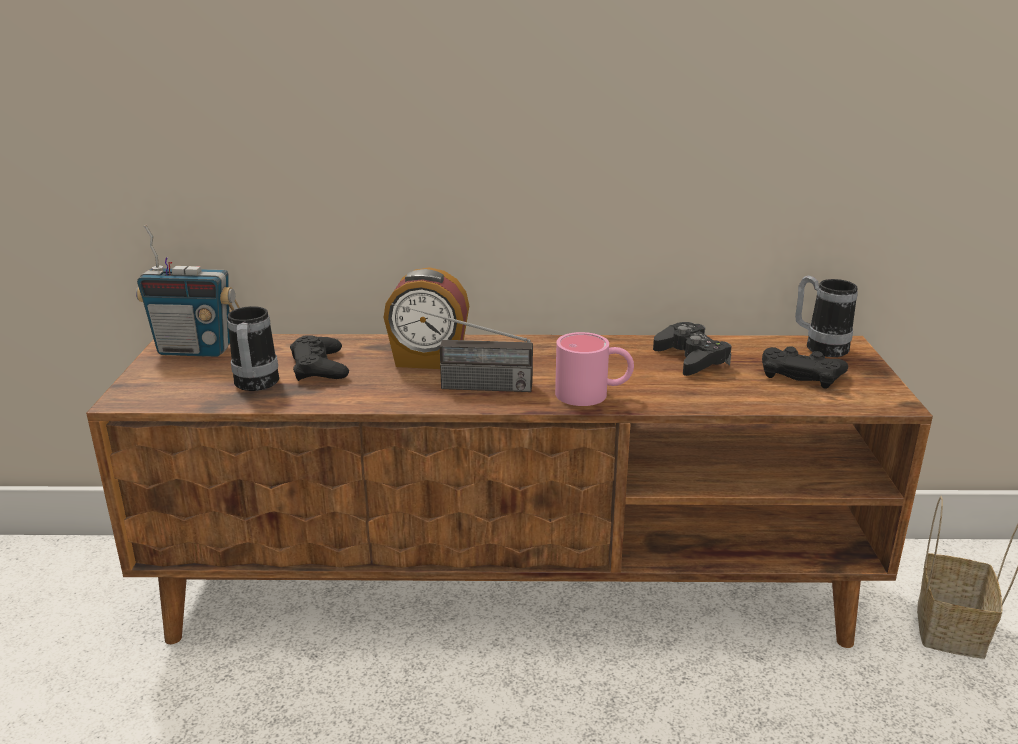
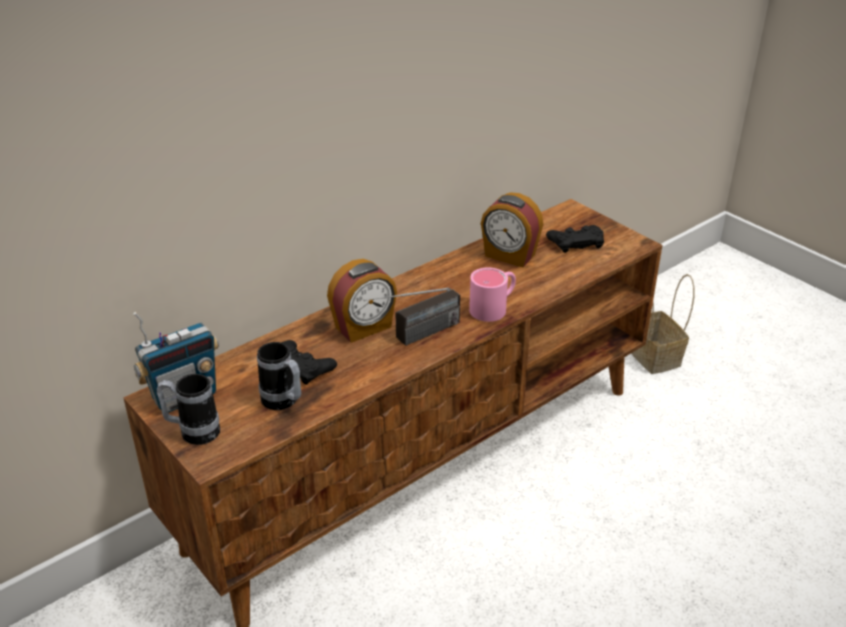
camera: 40 degrees left, 10 degrees up
(691, 358) = (509, 256): black game controller -> alarm clock
(819, 347) = (561, 217): mug -> mug (193, 432)

